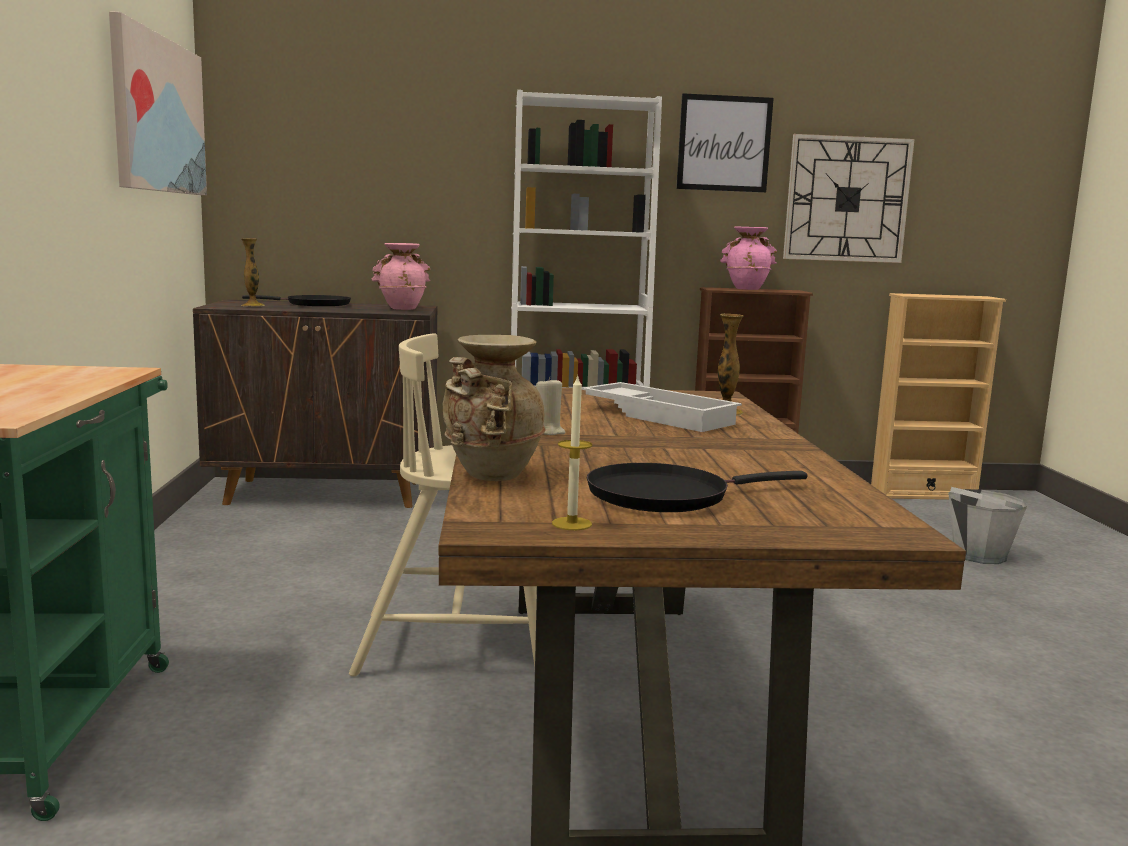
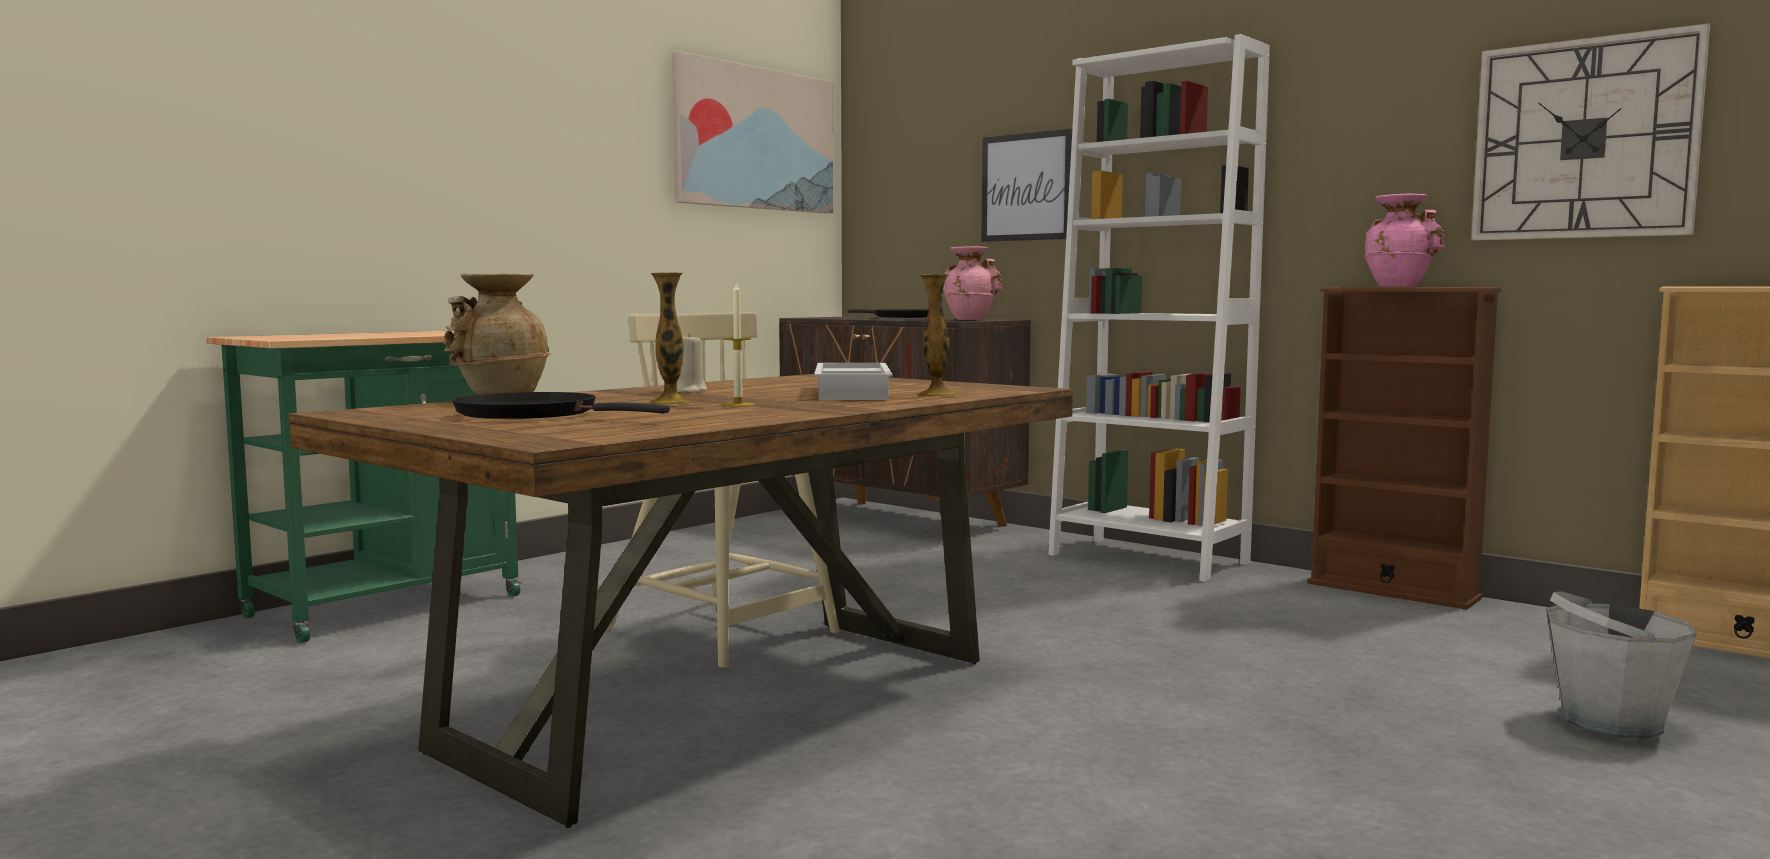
camera: 45 degrees right, 5 degrees down
(253, 305) = (839, 317): vase -> vase (671, 403)
(571, 524) = (395, 415): candle -> candle (738, 405)
(724, 143) = (1375, 83): picture -> picture (1026, 187)

